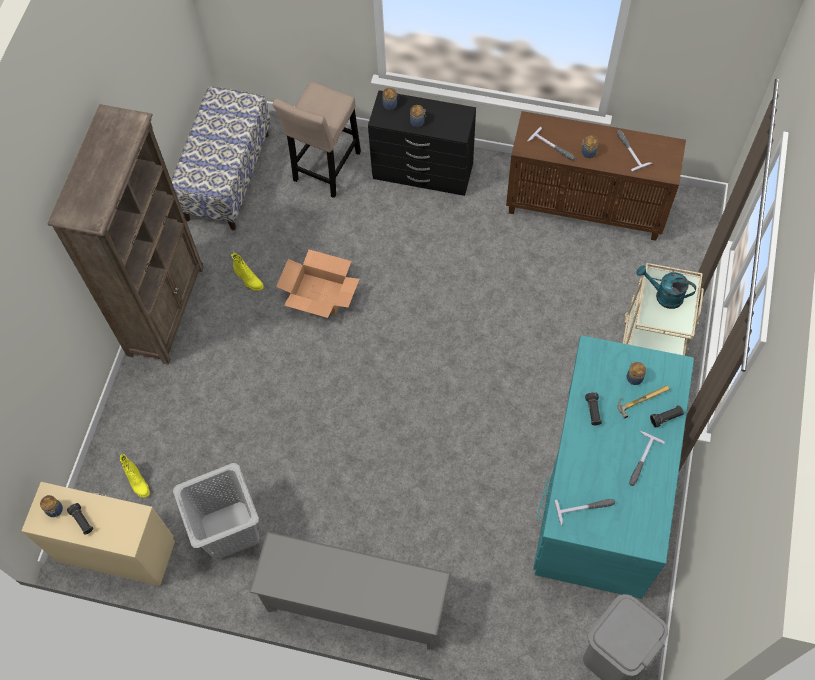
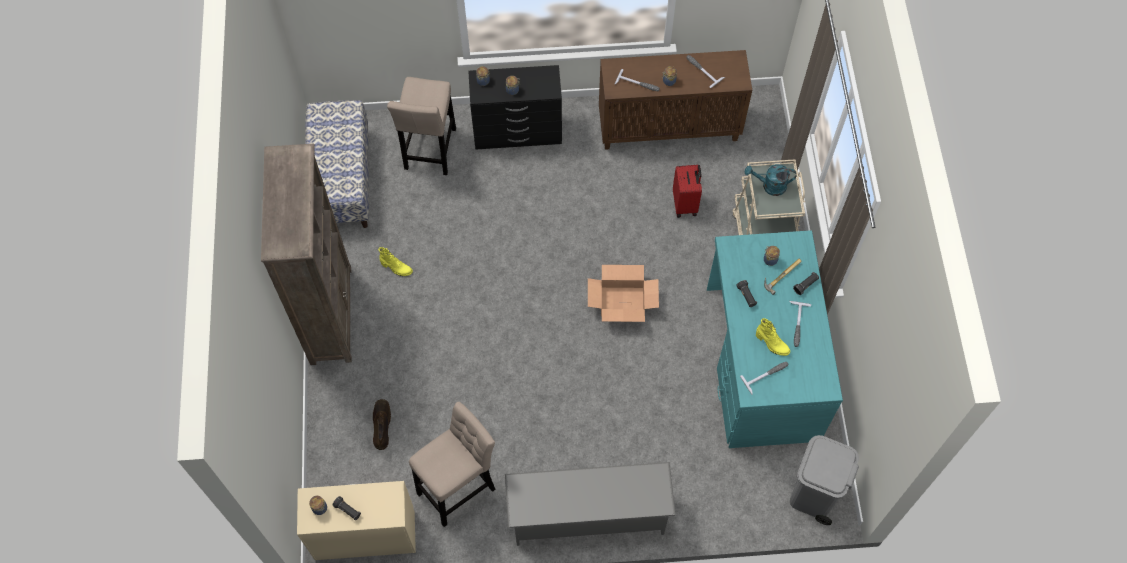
camera: 20 degrees left, 0 degrees up
(137, 482) = (362, 471): yellow boot -> yellow boot (771, 344)
(175, 439) = (382, 425): none -> brown boot
(230, 530) = (459, 487): grey laundry basket -> beige stool
(319, 293) = (464, 263): cardboard box -> cardboard box (622, 302)
(576, 293) = (685, 204): none -> red suitcase

